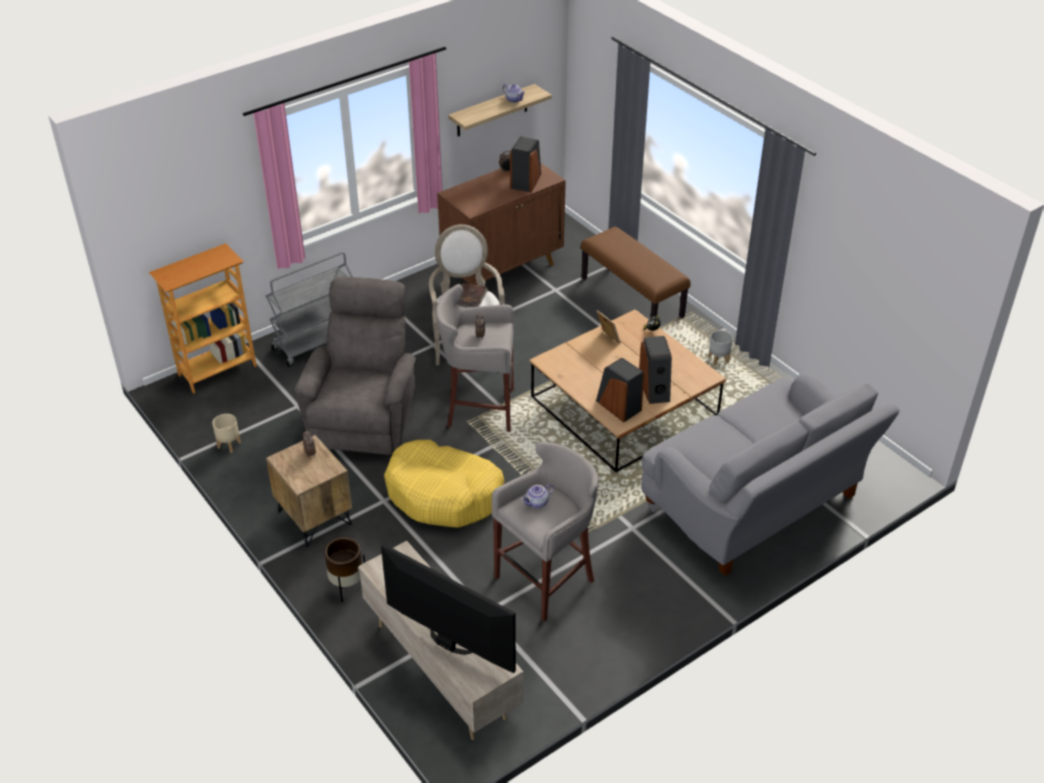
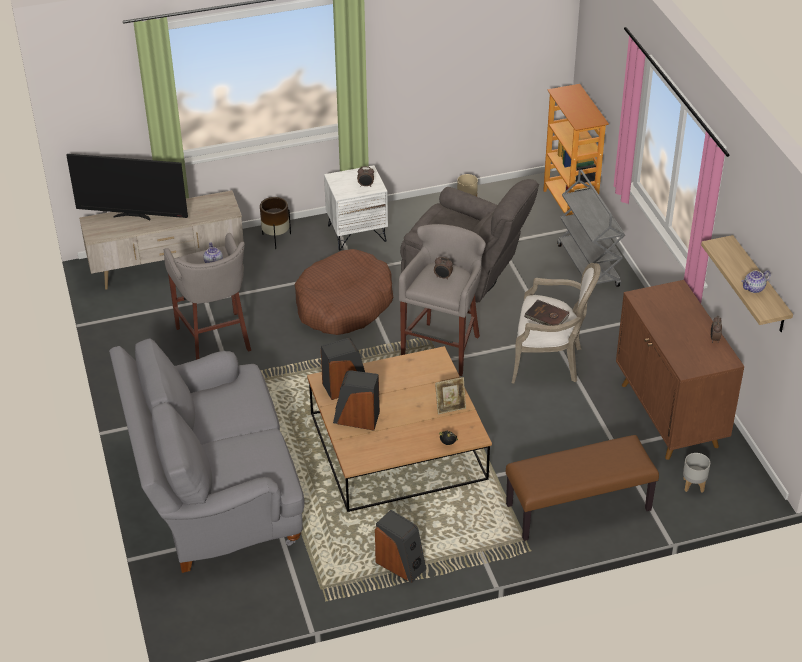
camera: 110 degrees right, 0 degrees up
(314, 518) = (357, 233): brown nightstand -> white nightstand
(444, 494) = (343, 304): yellow dog bed -> brown dog bed
(448, 644) = (133, 216): television -> television turned 45 degrees clockwise
(526, 181) = (686, 348): speaker -> speaker (401, 564)
(718, 360) = (435, 544): grey planter -> grey planter (693, 485)

